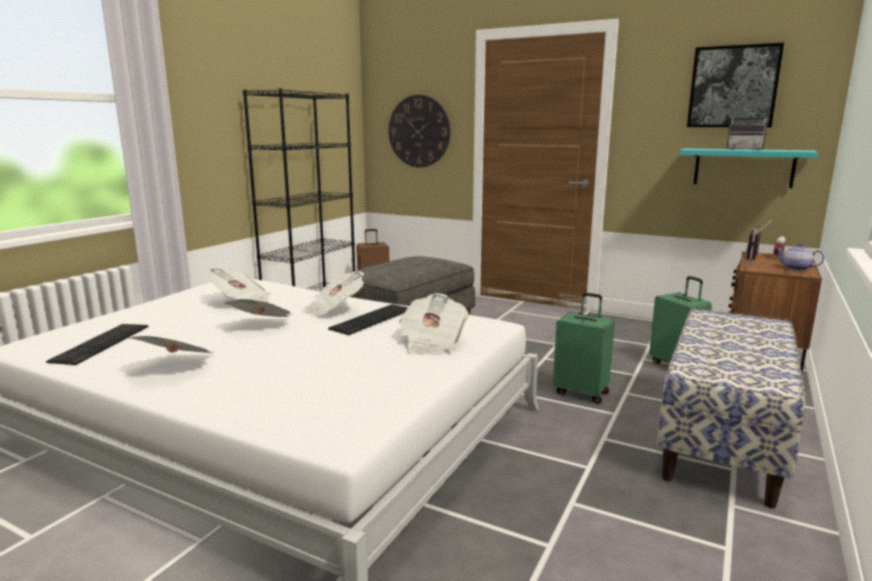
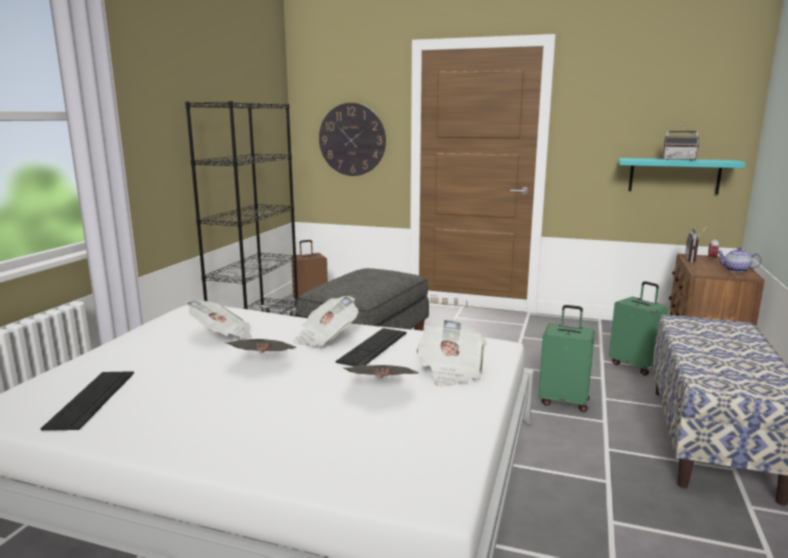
camera: 10 degrees left, 0 degrees up
(178, 365) = (202, 421): newspaper -> newspaper (381, 390)
(733, 87) = (664, 101): picture -> none

